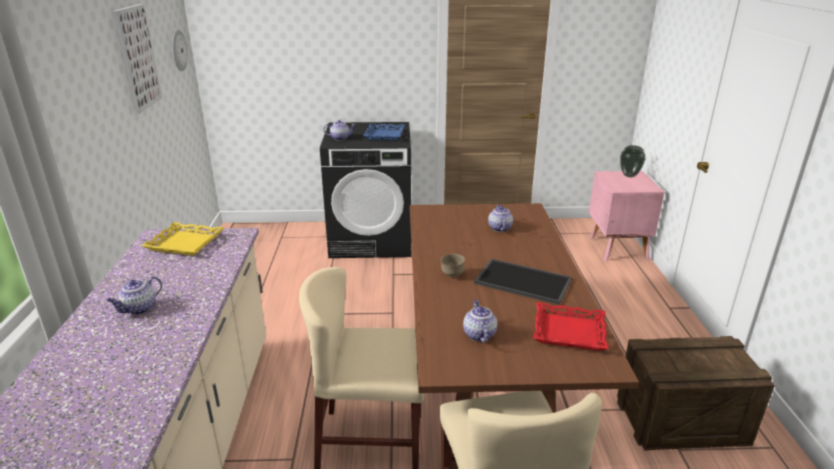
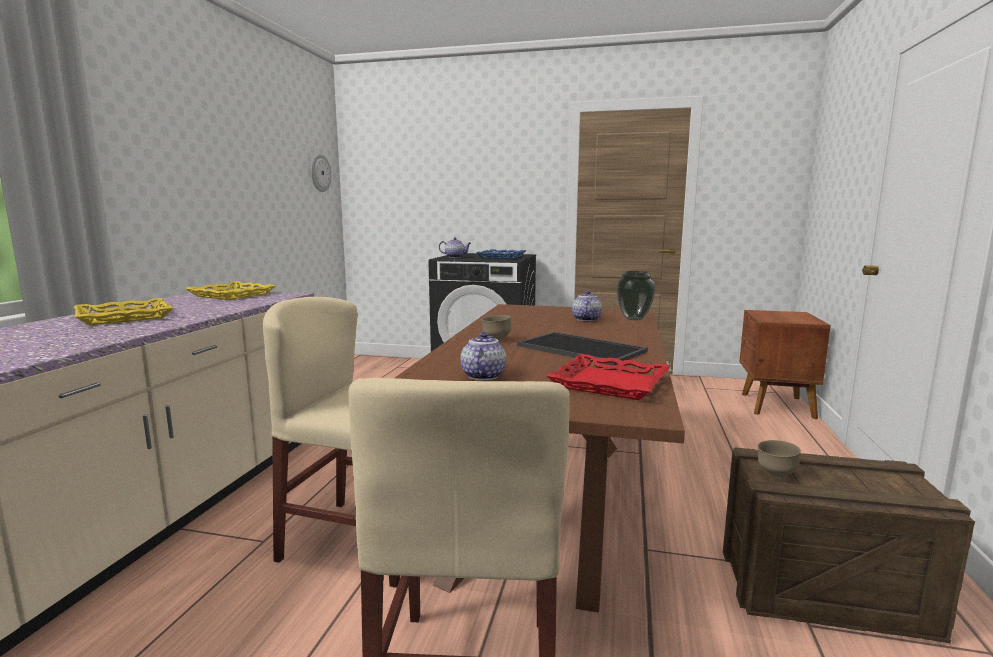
camera: 15 degrees right, 15 degrees down
(137, 58) = (261, 154): picture -> none
(139, 309) = (124, 317): teapot -> yellow tray
(617, 249) = (776, 406): pink nightstand -> brown nightstand
(629, 175) = (788, 313): vase -> vase (634, 319)
(662, 363) = (775, 474): none -> brown bowl

